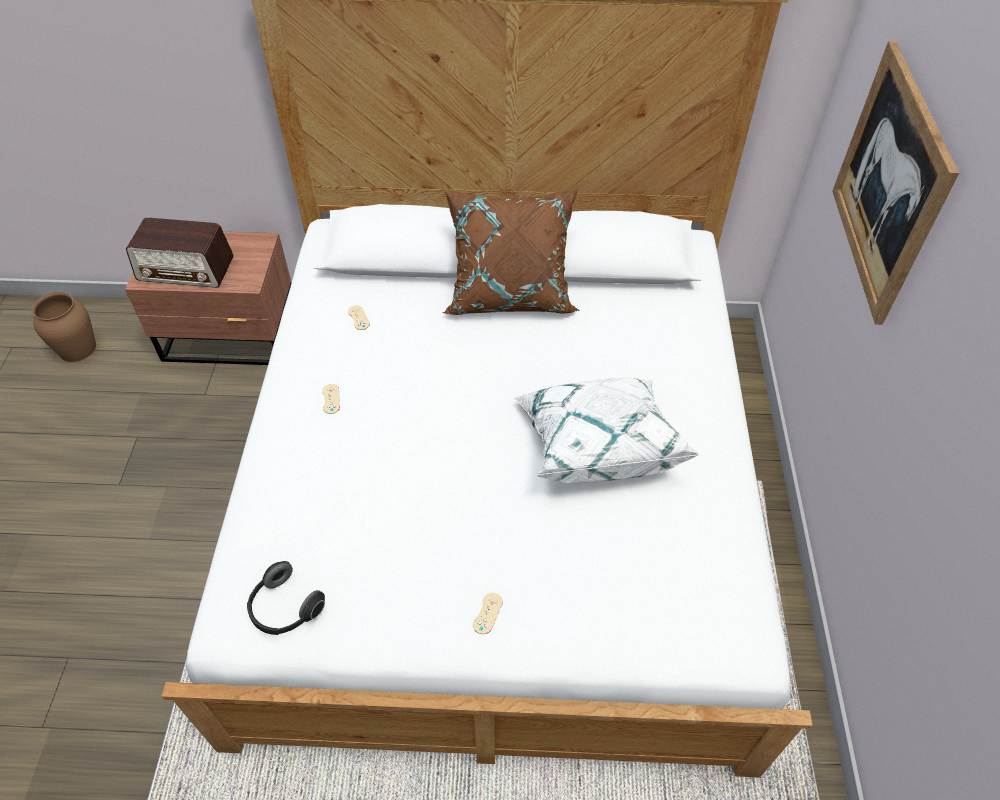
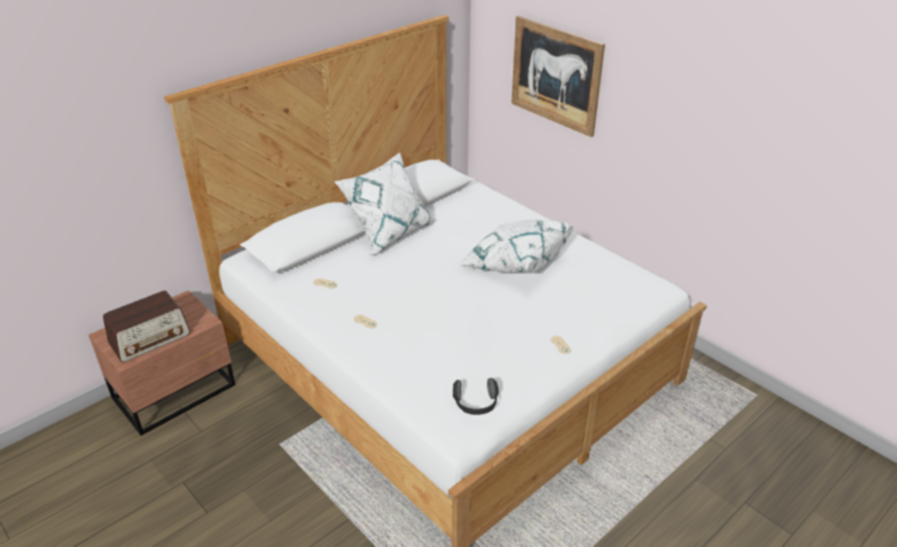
camera: 45 degrees left, 15 degrees down
(78, 348) = (56, 470): brown vase -> none
(510, 293) = (389, 232): brown pillow -> white pillow

